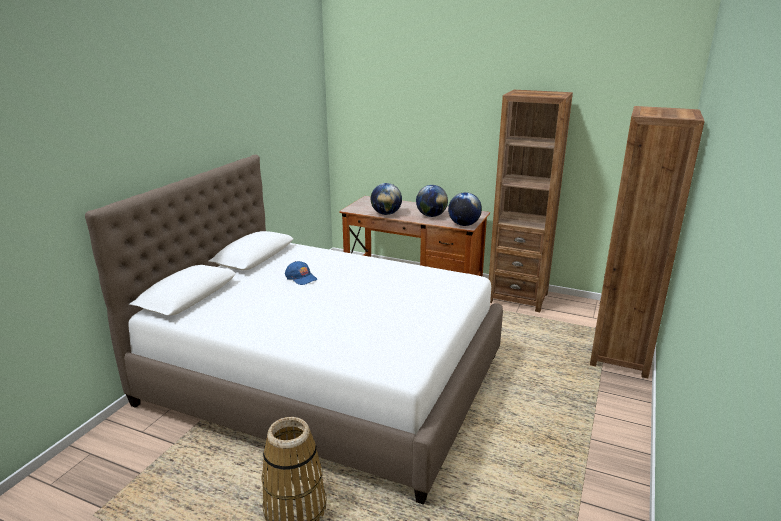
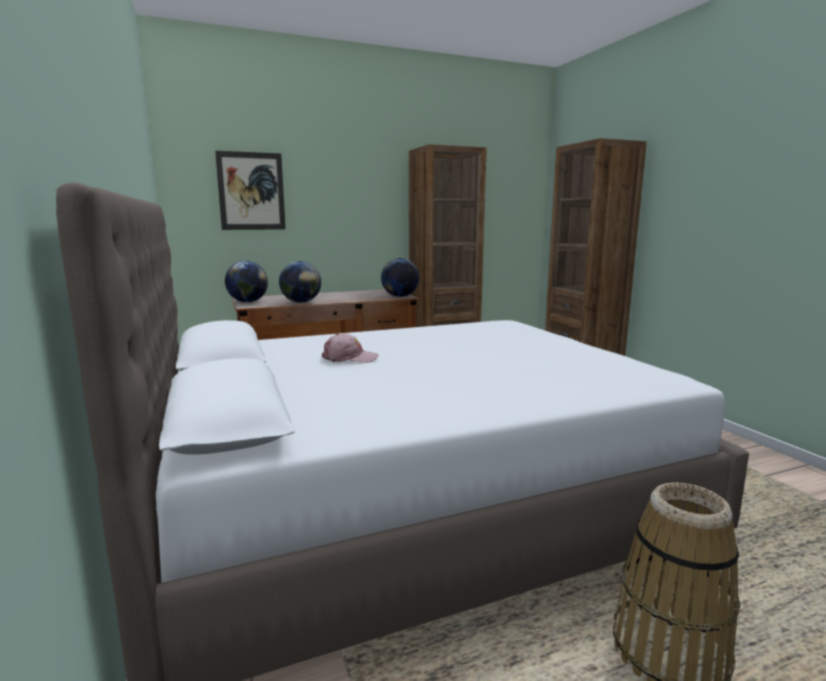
camera: 45 degrees left, 10 degrees down
(301, 278) = (349, 358): blue cap -> pink cap
(384, 119) = (251, 191): none -> picture
(431, 216) = (352, 297): globe -> globe (248, 302)

